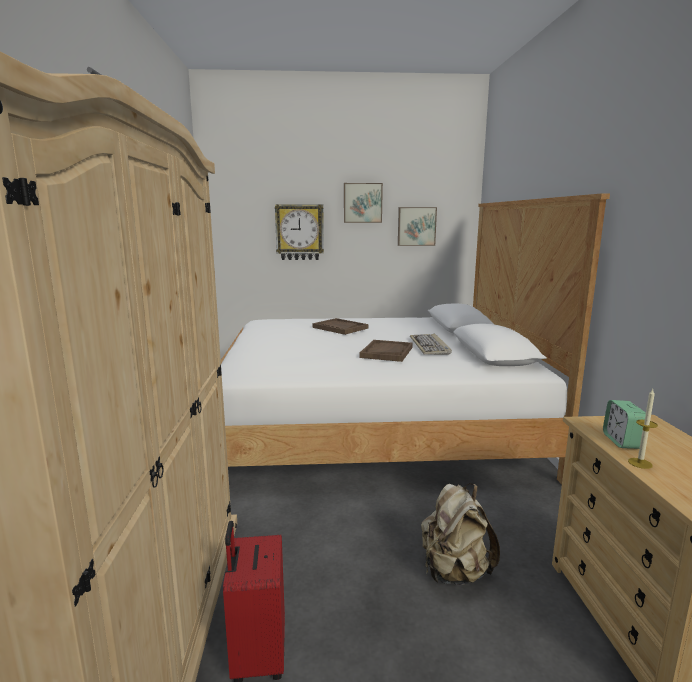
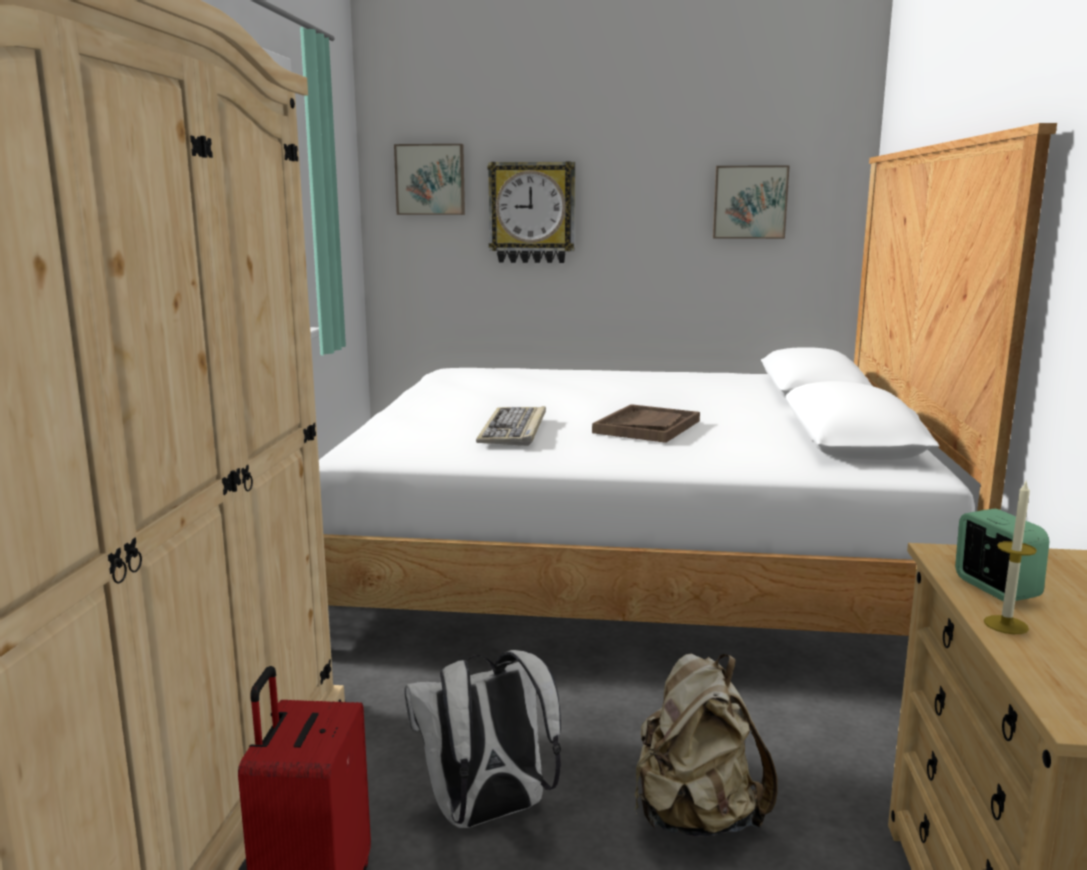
camera: 10 degrees right, 0 degrees up
(340, 328) = (583, 384): brown tray -> none
(341, 585) = (487, 814): none -> white backpack
(362, 203) = (648, 158): picture -> picture (430, 179)
(430, 346) = (734, 421): keyboard -> keyboard (514, 430)
(621, 441) = (995, 588): alarm clock -> alarm clock turned 150 degrees clockwise

